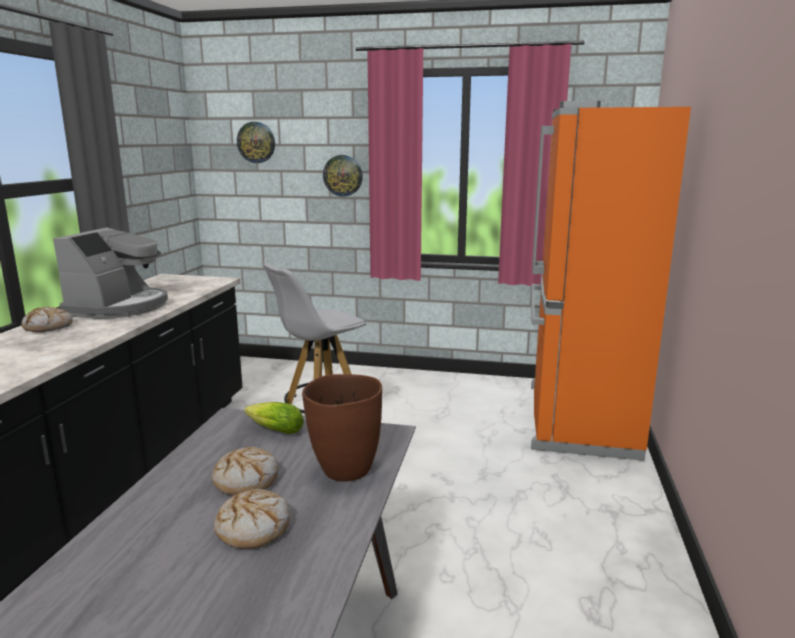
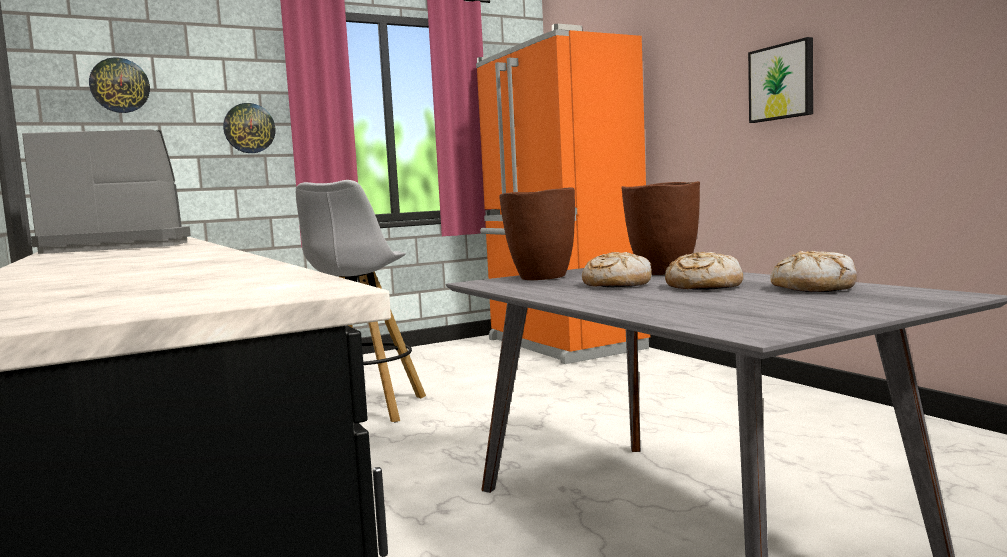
camera: 40 degrees left, 10 degrees down
(48, 327) = (80, 255): bread -> bread (813, 288)
(119, 307) = (119, 247): coffee machine -> coffee machine turned 75 degrees counterclockwise
(273, 430) = (541, 277): lettuce -> brown vase
(757, 224) = (782, 82): none -> picture

